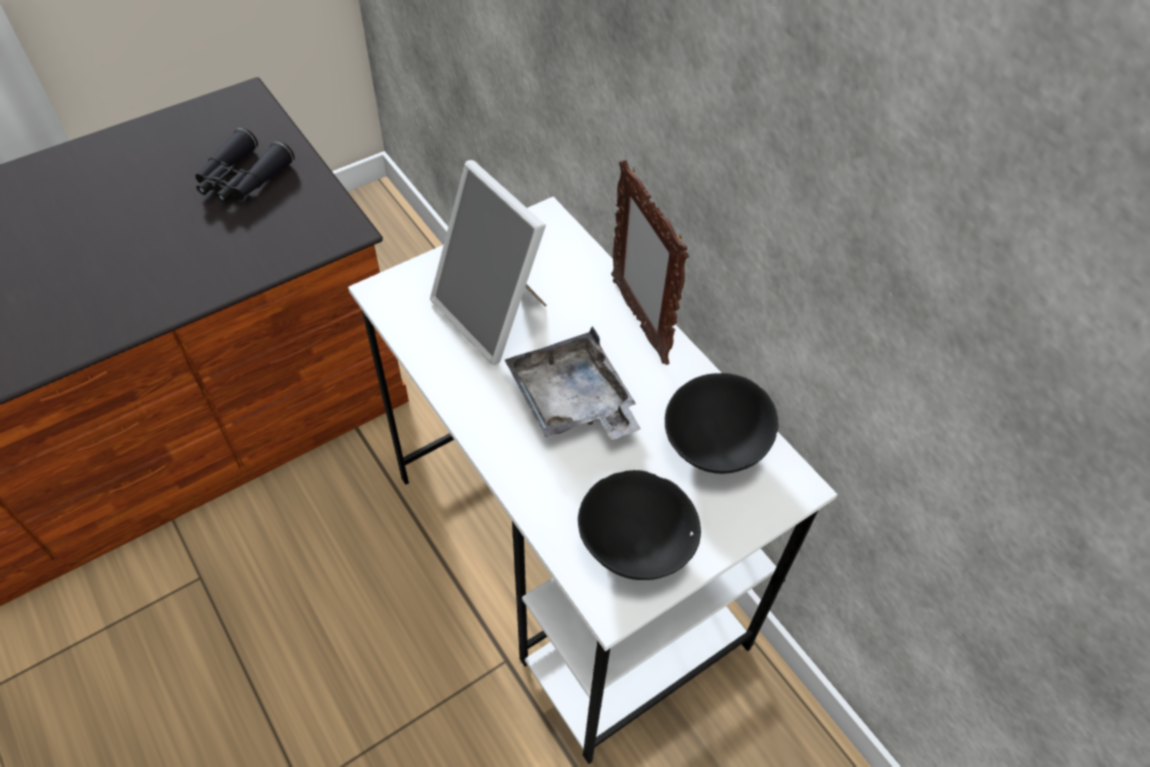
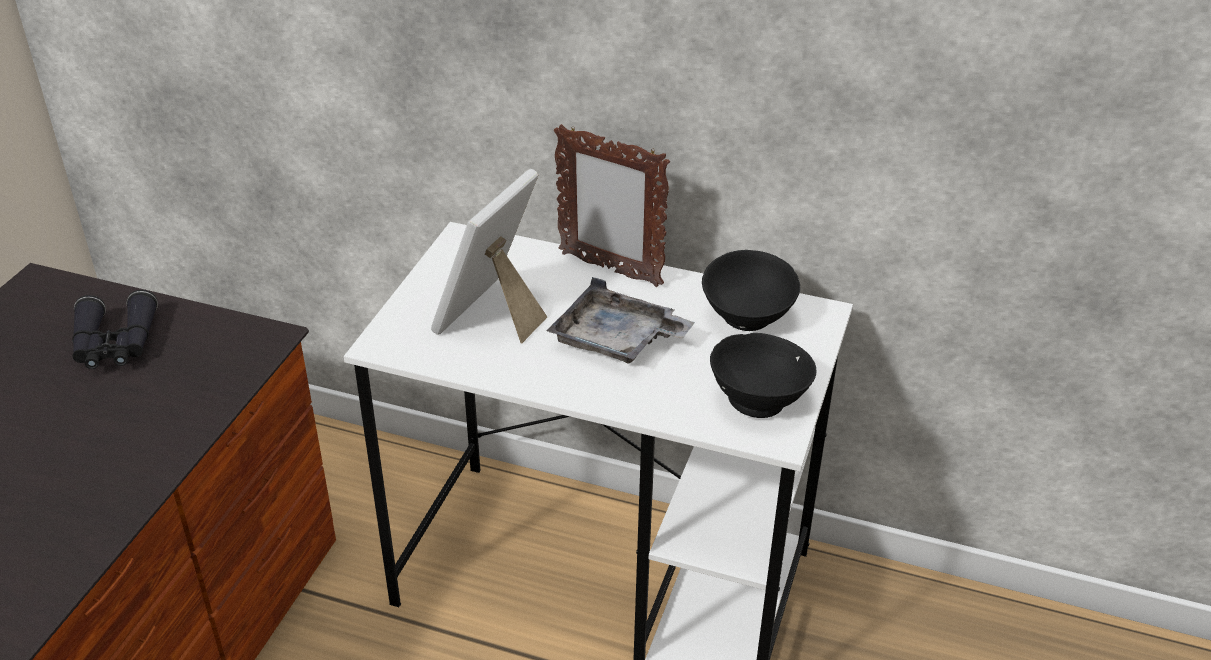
camera: 35 degrees left, 15 degrees down
(494, 315) = (493, 317): picture frame -> picture frame turned 105 degrees clockwise

